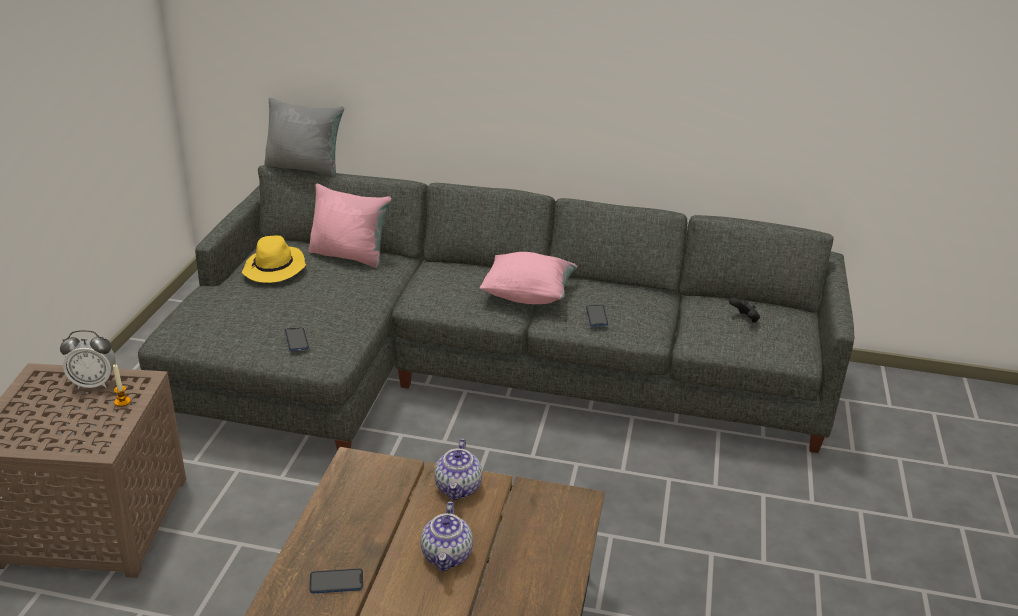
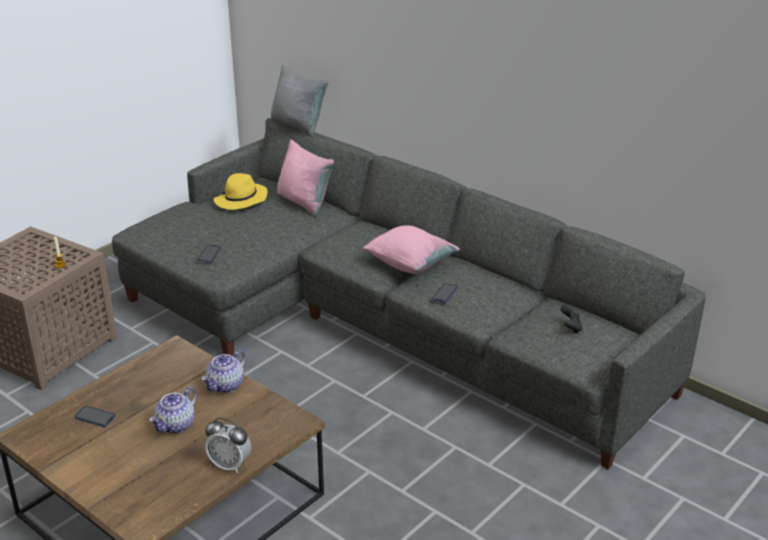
camera: 30 degrees right, 0 degrees up
(94, 383) = (54, 249): alarm clock -> alarm clock (230, 465)

